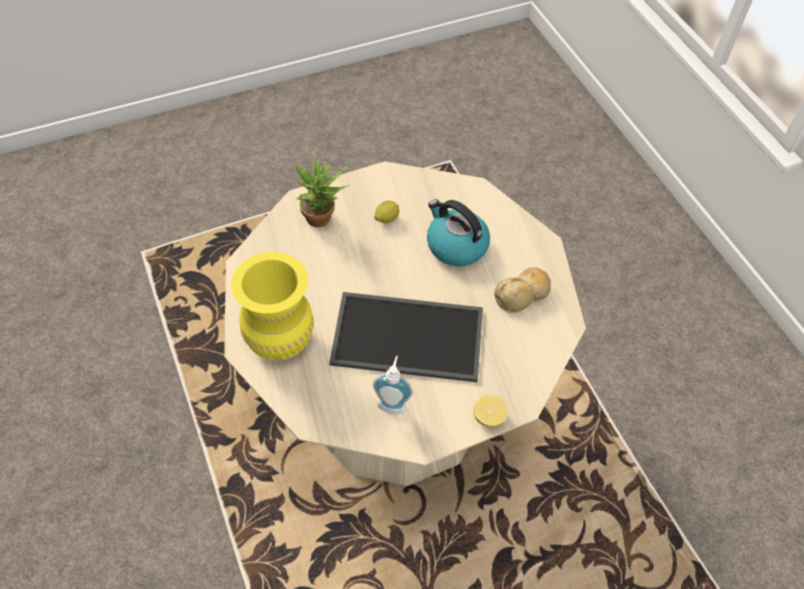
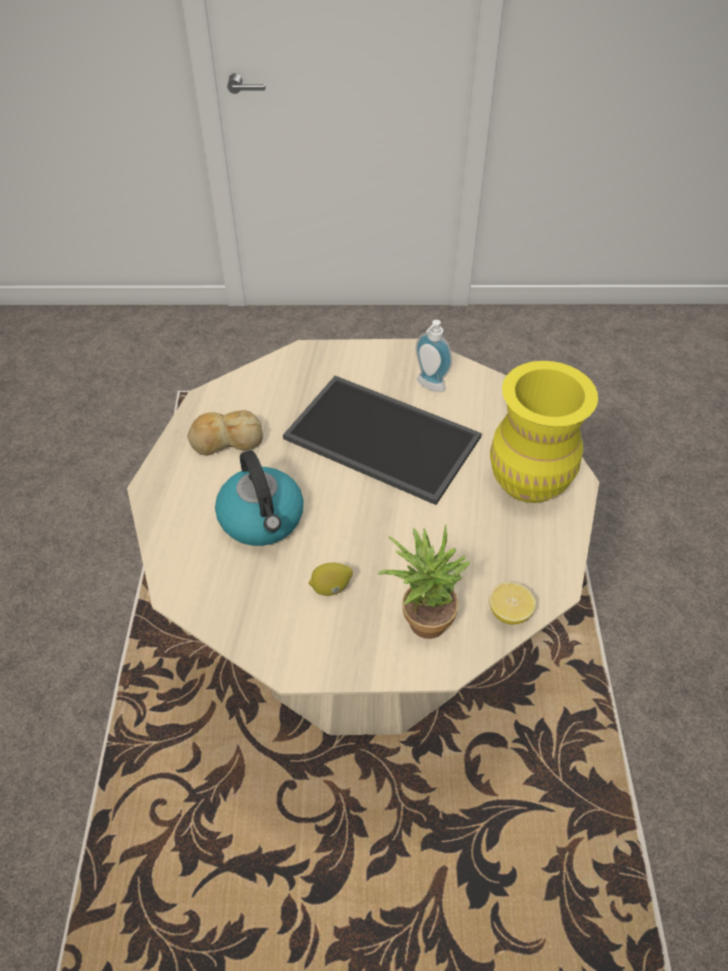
camera: 155 degrees left, 5 degrees down
(489, 417) = (342, 352): lemon -> lemon (509, 613)

